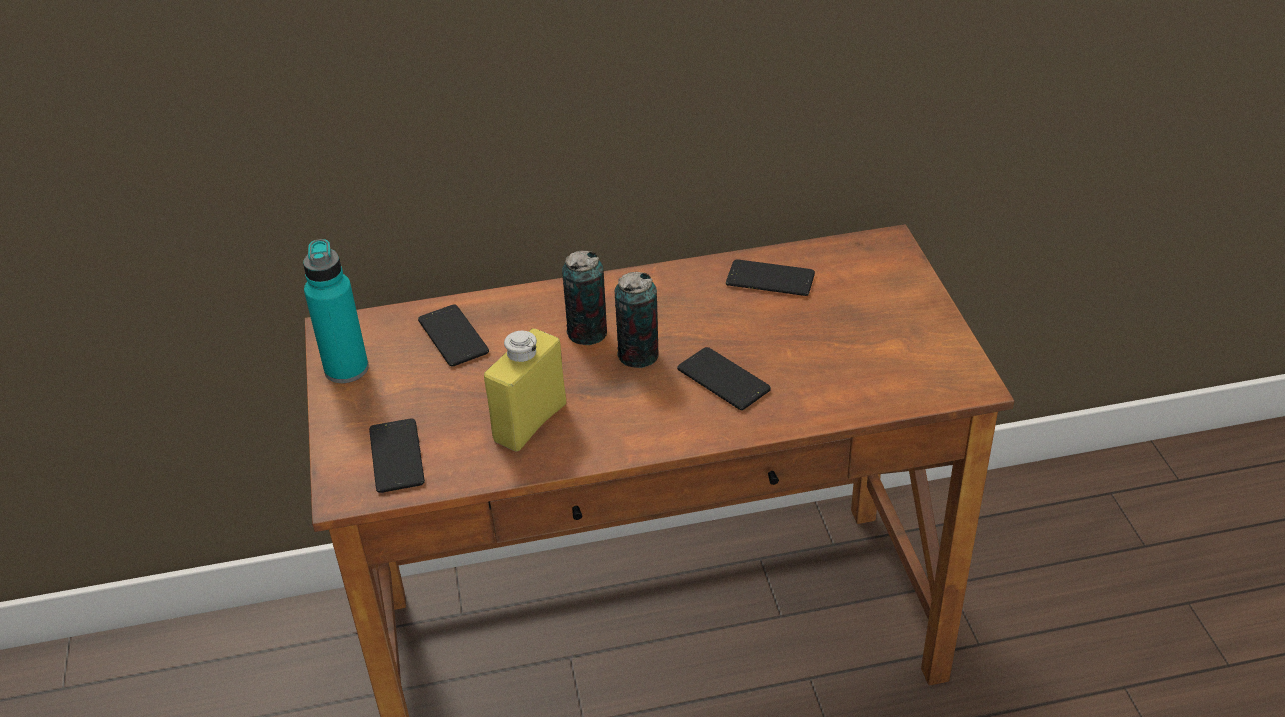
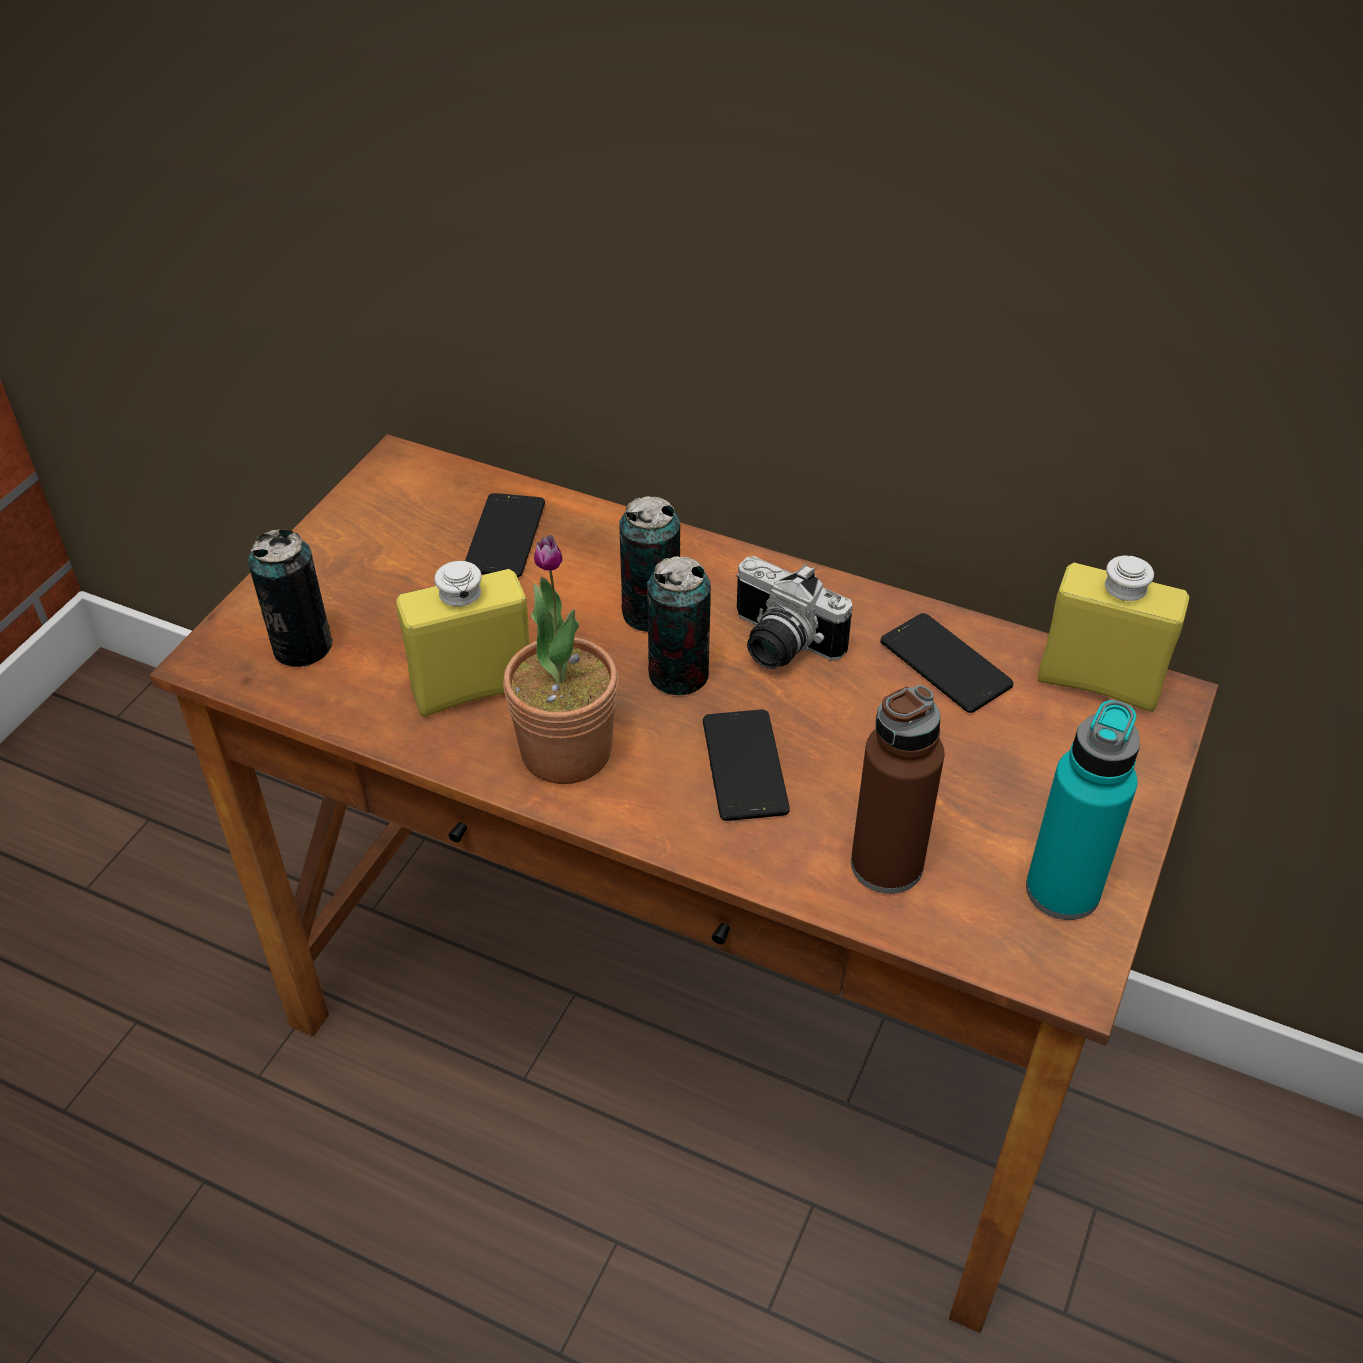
camera: 35 degrees right, 5 degrees up
(346, 369) = (362, 515): turquoise bottle -> turquoise bottle (1062, 890)
(396, 456) = (302, 646): phone -> can
(621, 424) = (566, 751): none -> potted plant
(675, 314) = (778, 645): none -> camera
(842, 385) = (886, 865): none -> brown bottle
(852, 250) = (1098, 683): none -> yellow bottle

